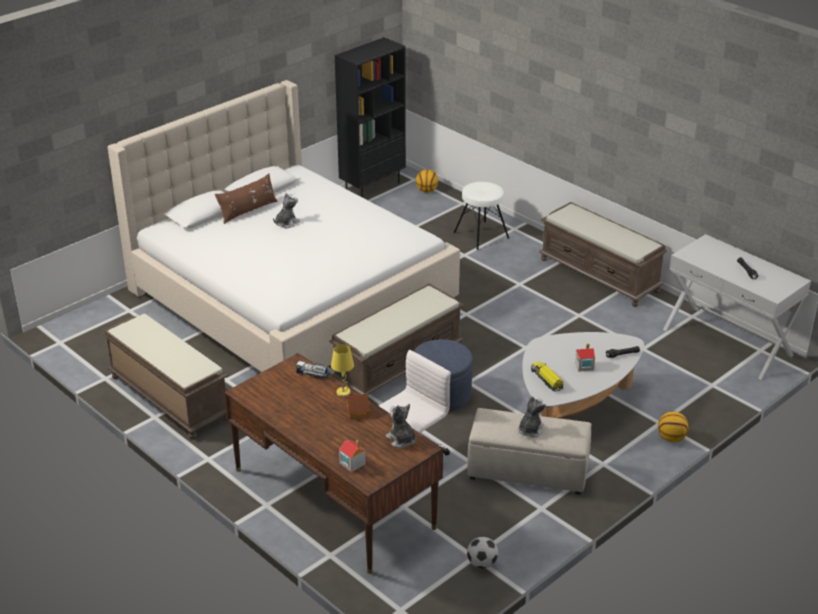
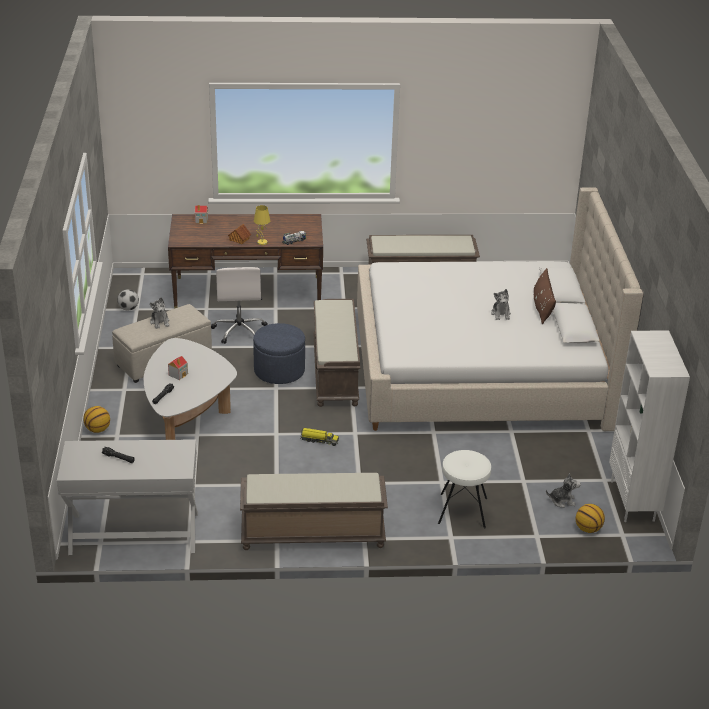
camera: 130 degrees right, 0 degrees up
(372, 186) = (633, 501): black bookcase -> white bookcase
(401, 440) = (194, 239): plush toy -> plush toy (562, 501)
(547, 380) = (189, 353): toy truck -> toy truck (319, 440)

